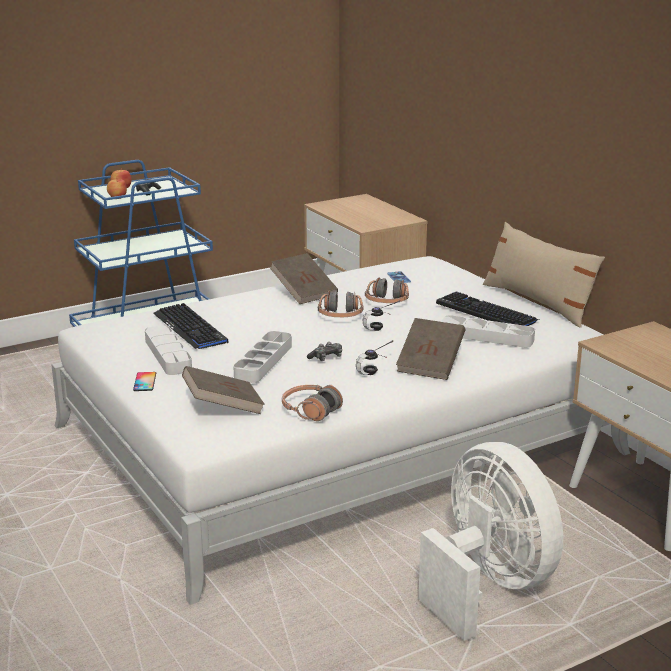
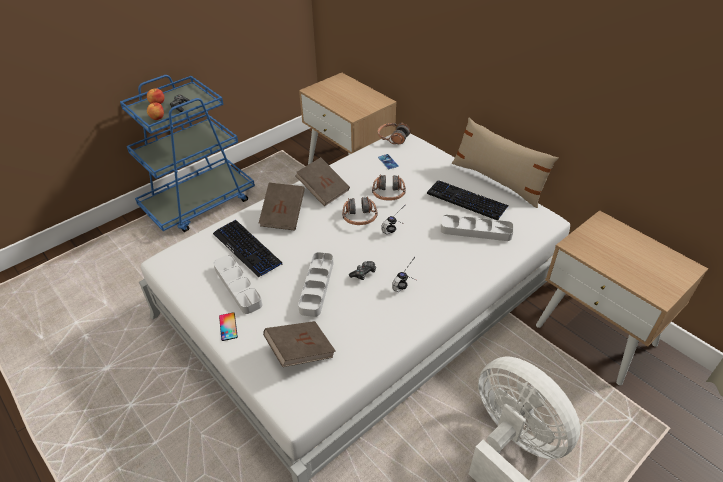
camera: 10 degrees left, 20 degrees up
(311, 410) = (370, 345): headphones -> headphones (393, 138)
(430, 365) = (443, 269): brown book -> brown book (283, 215)

